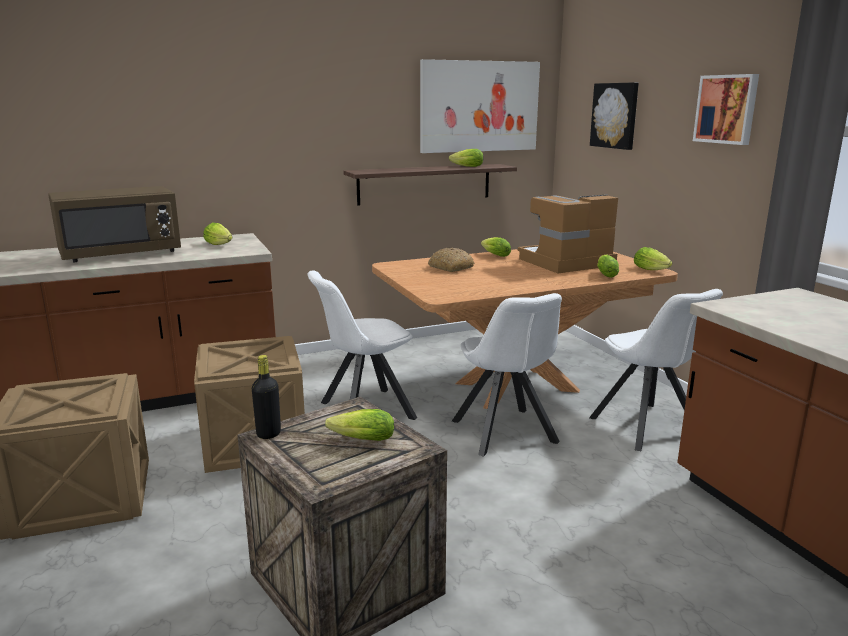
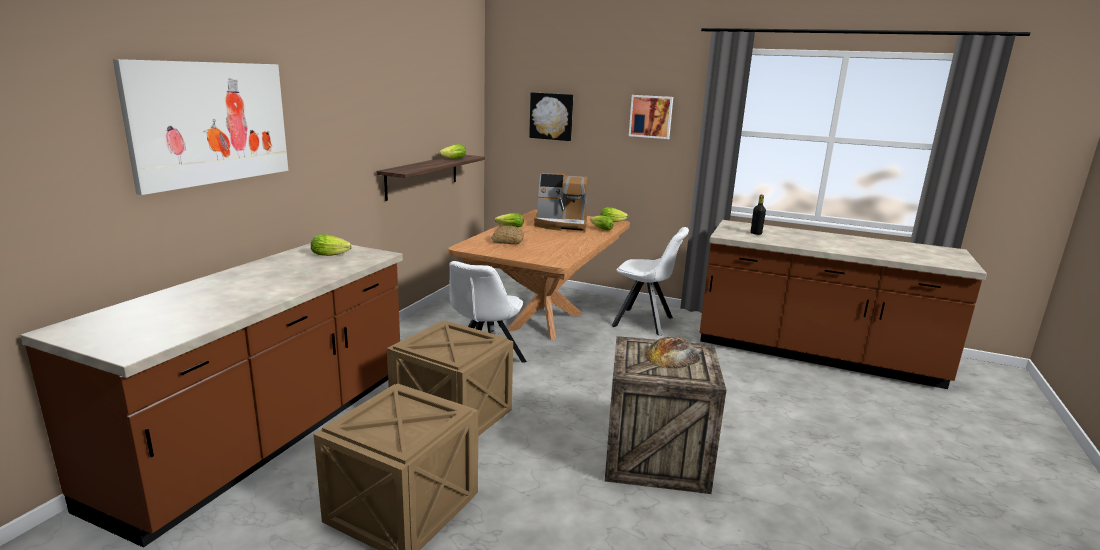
camera: 45 degrees left, 0 degrees up
(121, 254) = (268, 281): brown microwave -> none
(268, 434) = (627, 371): black bottle -> black bottle (756, 233)
(359, 440) = (672, 355): lettuce -> bread
(479, 106) = (449, 109): picture -> picture (211, 123)
(505, 433) = (588, 350): white chair -> none
(566, 262) = (561, 225): coffee machine -> coffee machine turned 105 degrees counterclockwise

